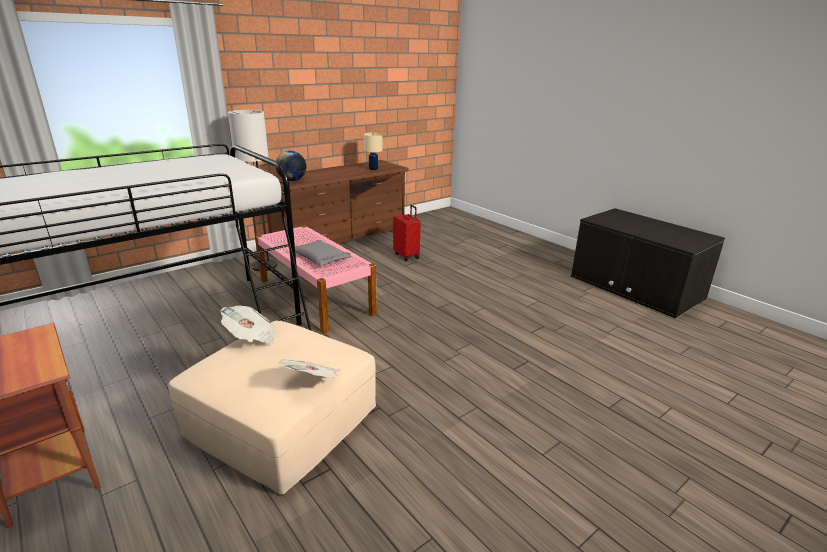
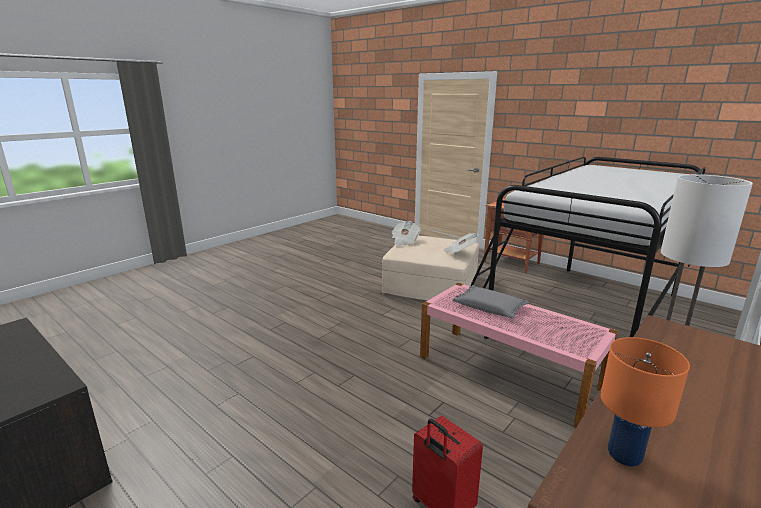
camera: 170 degrees right, 5 degrees down
(292, 180) = (685, 341): globe -> none
(373, 169) = (626, 456): beige table lamp -> orange table lamp

